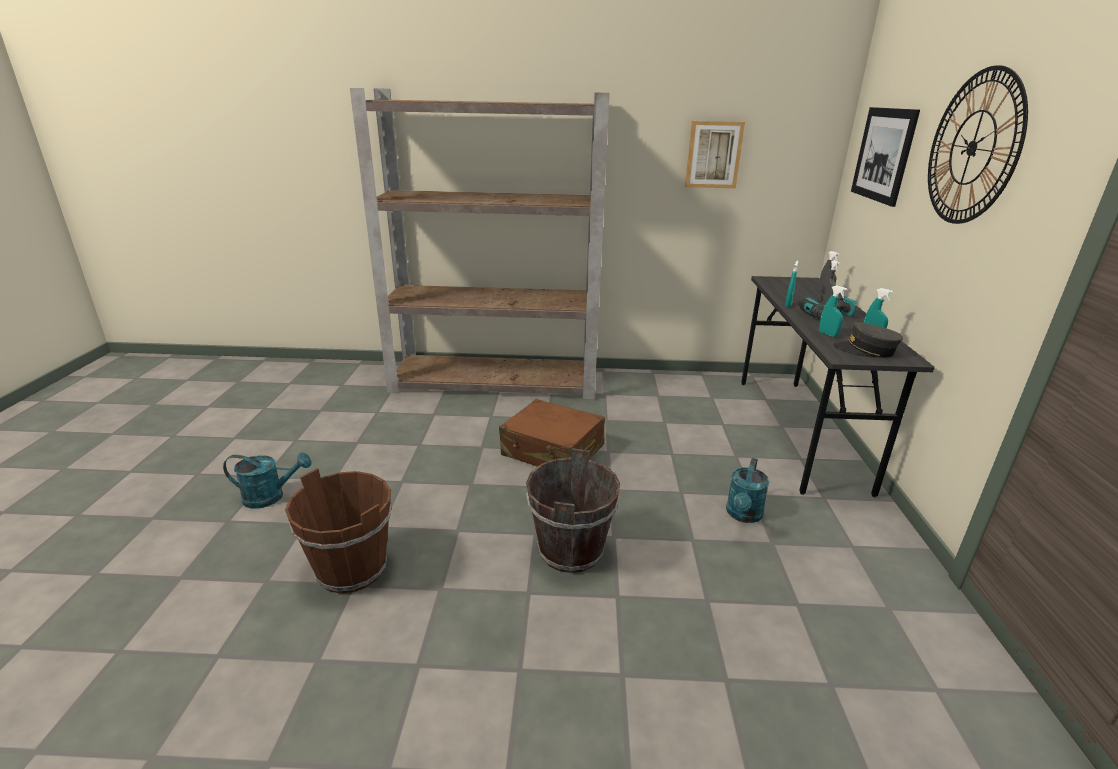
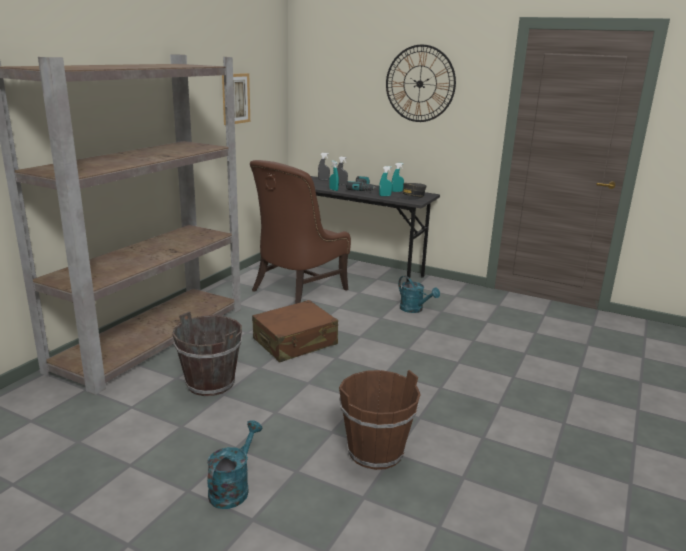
camera: 65 degrees left, 5 degrees down
(571, 551) = (411, 365): brown bucket -> brown bucket (211, 383)
(683, 415) = (298, 290): none -> brown chair
(883, 154) = (337, 90): picture -> none

